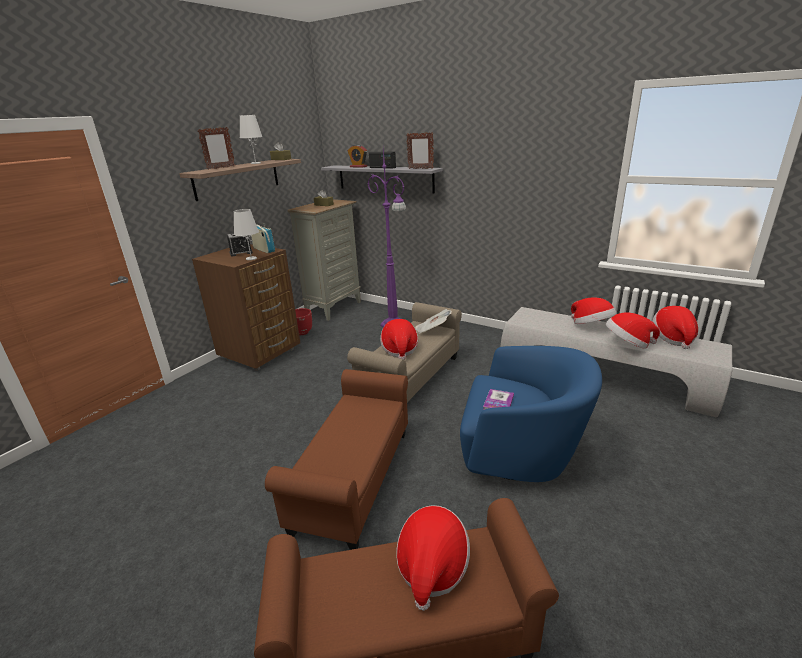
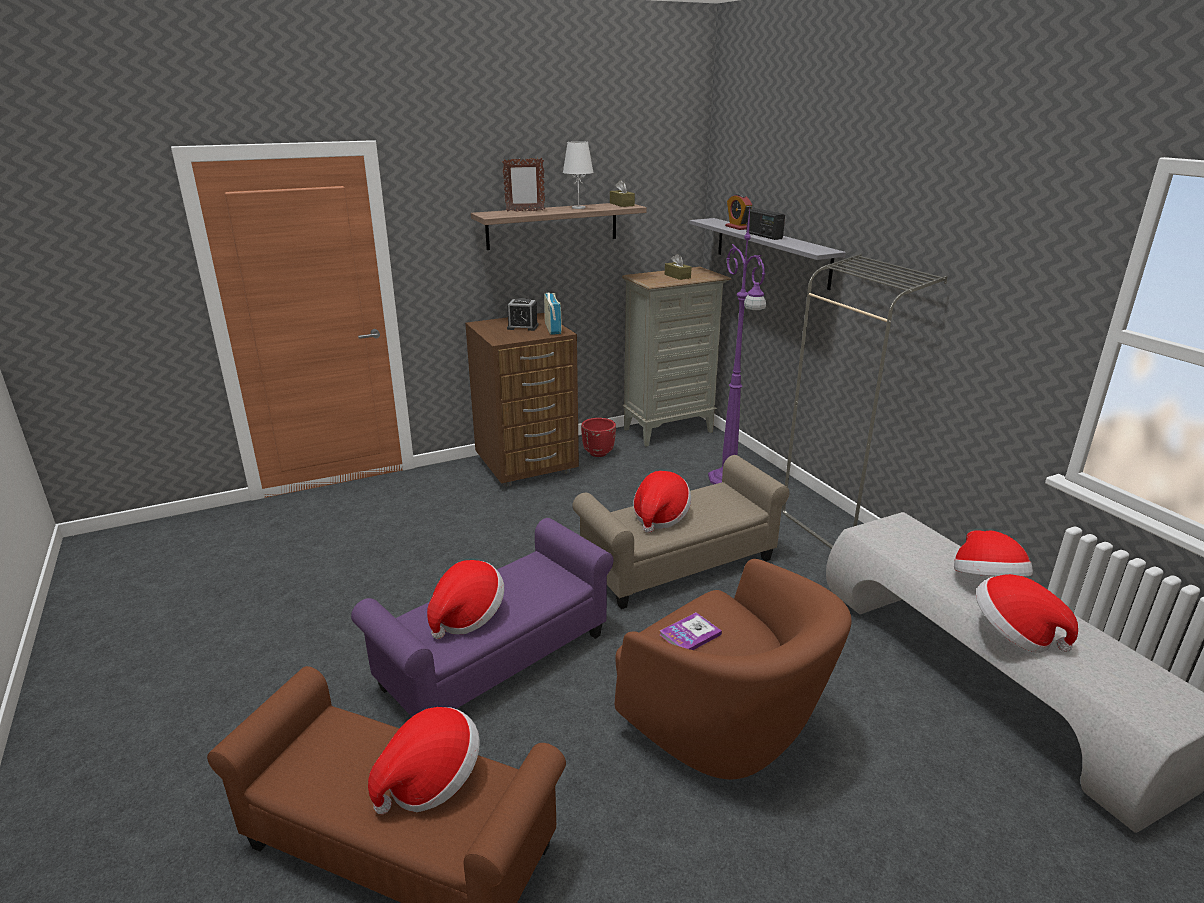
camera: 30 degrees right, 0 degrees up
(251, 258) = (524, 338): white table lamp -> none
(353, 478) = (495, 660): brown ottoman -> purple ottoman
(420, 168) = (809, 248): picture frame -> none
(432, 330) = (733, 504): newspaper -> none
(472, 332) = (836, 529): none -> grey clothes rack
(520, 454) = (725, 728): blue armchair -> brown armchair
(673, 338) = (1121, 656): hat -> hat (467, 616)

